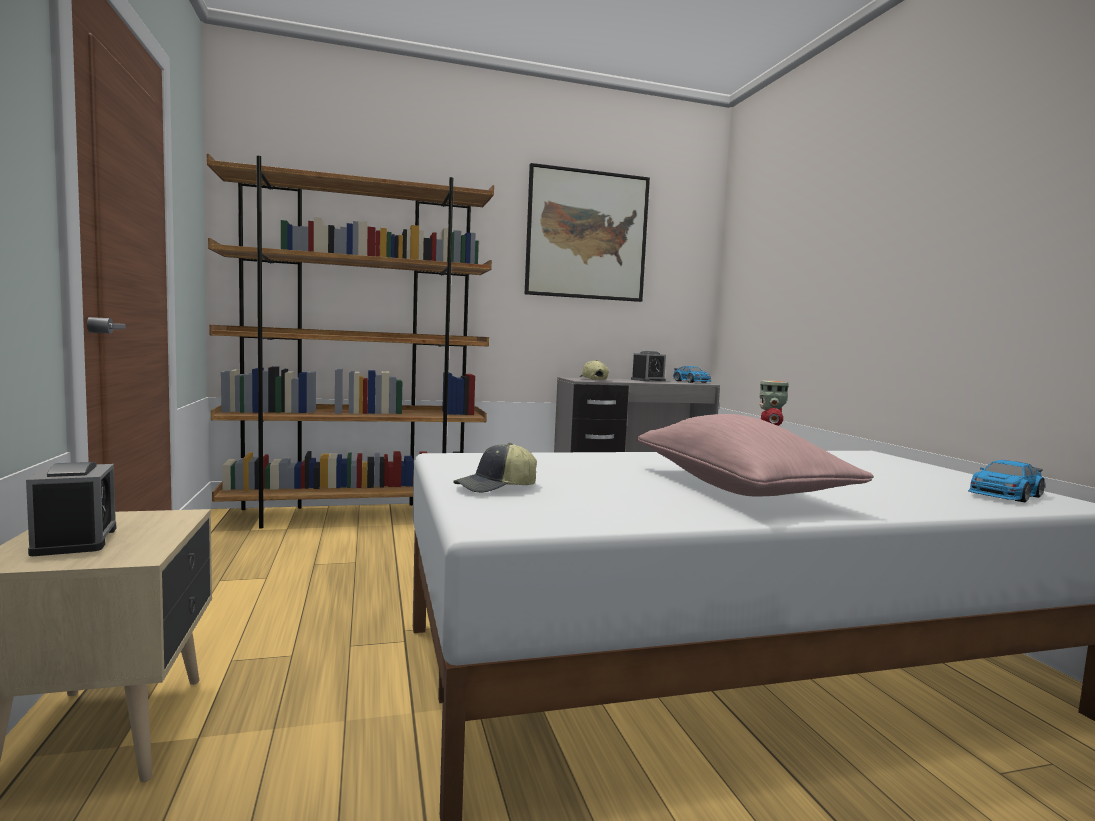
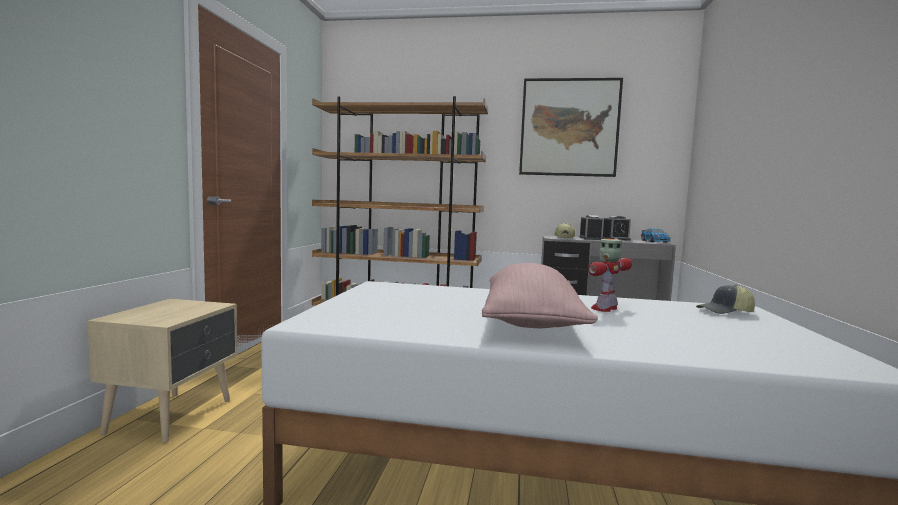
camera: 25 degrees right, 0 degrees up
(75, 541) = (154, 312): alarm clock -> alarm clock (590, 238)
(496, 488) = (359, 304): cap -> cap (725, 312)
(1005, 495) = (800, 354): toy car -> none

